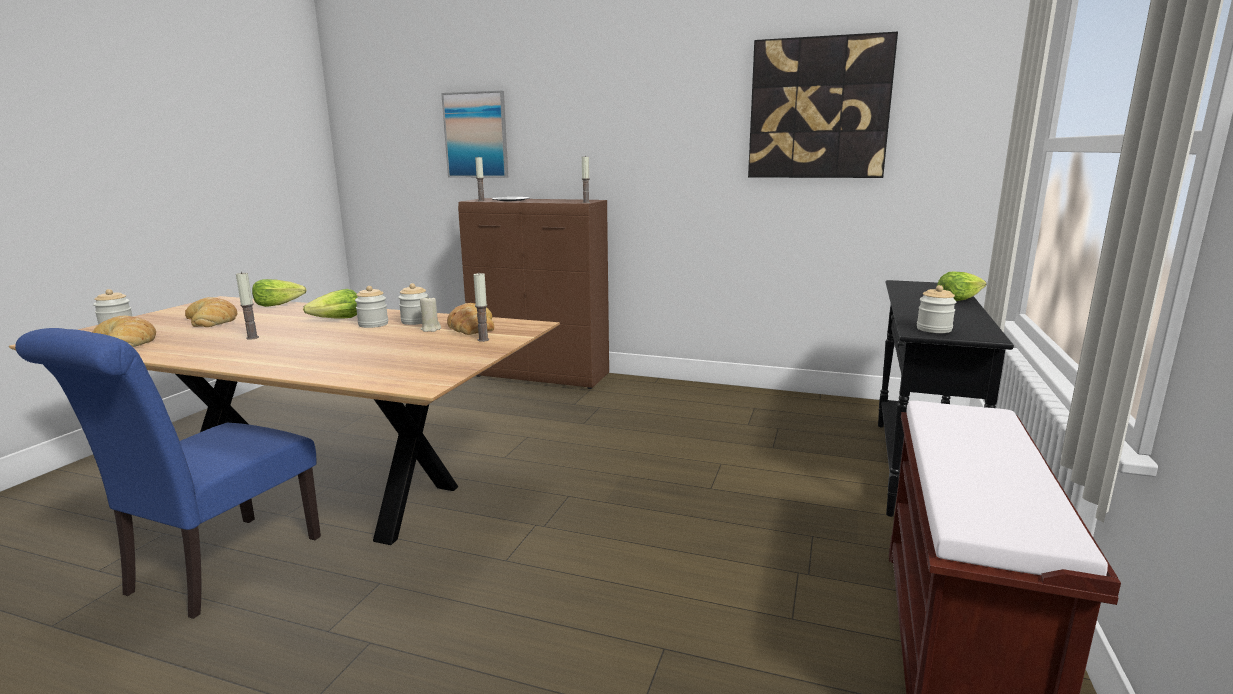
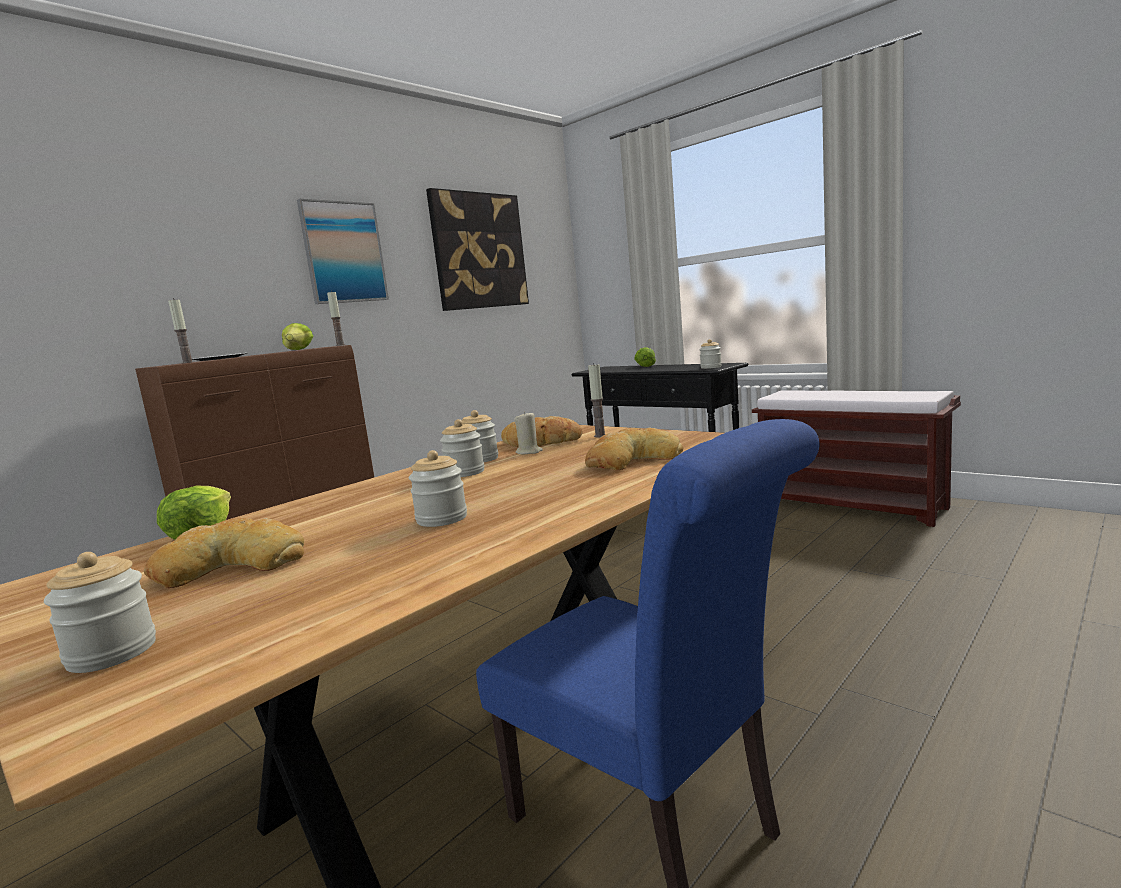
camera: 65 degrees left, 5 degrees down
(127, 341) = (296, 612): bread -> bread (631, 460)
(252, 338) = (441, 519): candle -> jar
(337, 320) = (404, 489): lettuce -> lettuce (298, 350)
(476, 135) = (95, 277): picture -> picture (343, 252)

